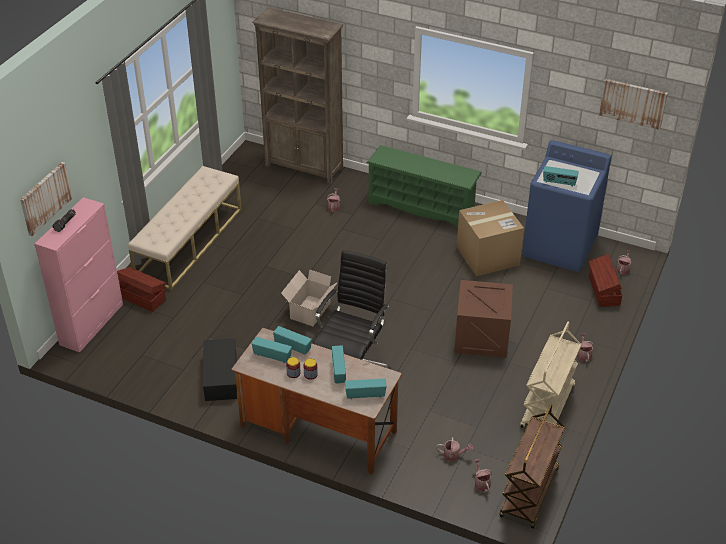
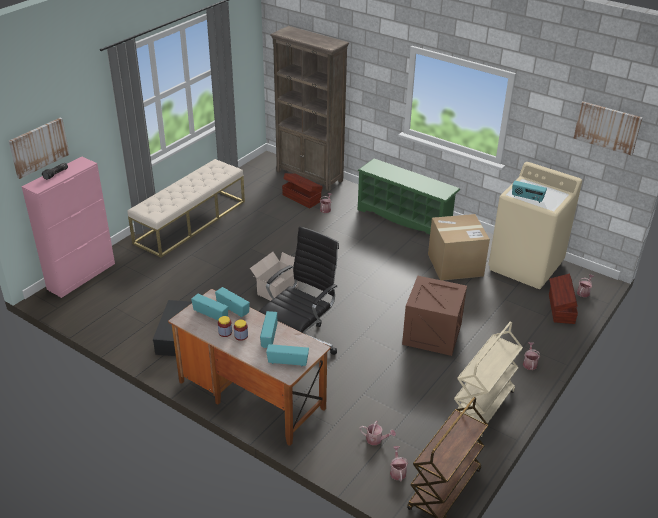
camera: 10 degrees right, 5 degrees down
(141, 297) = (132, 260): brown storage box -> brown storage box (301, 198)
(560, 247) = (526, 266): blue washing machine -> beige washing machine

